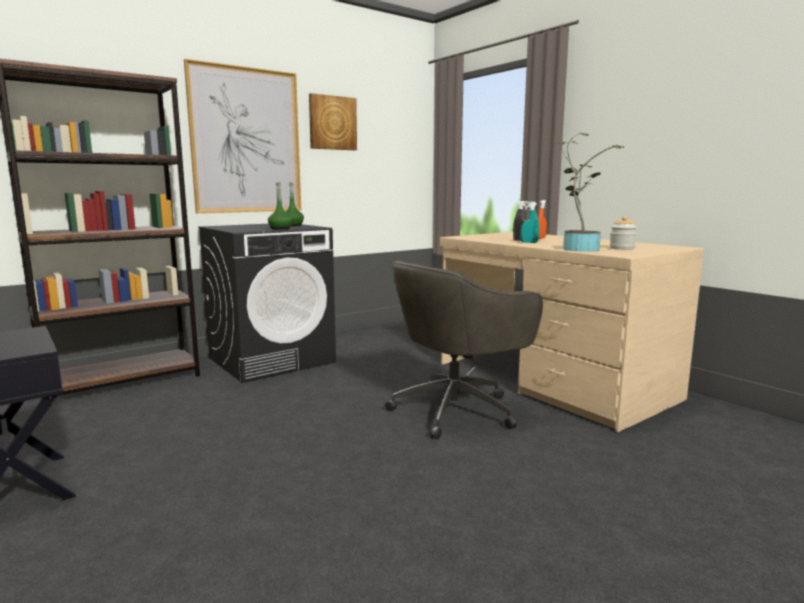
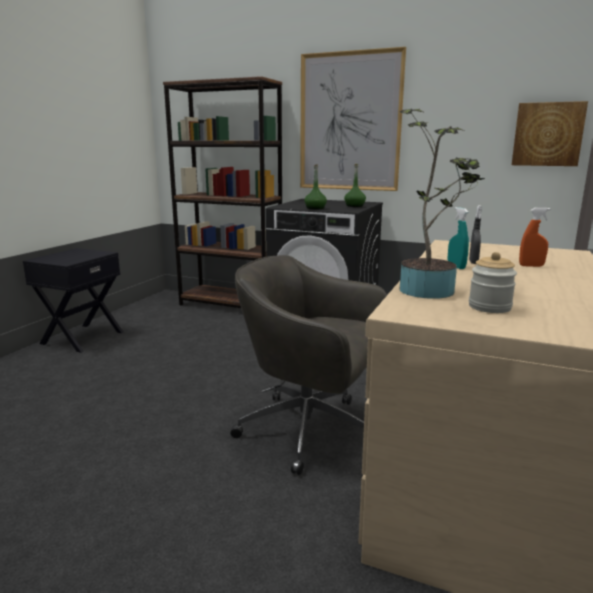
camera: 60 degrees right, 5 degrees up
(332, 123) = (448, 95): picture -> picture (547, 134)

